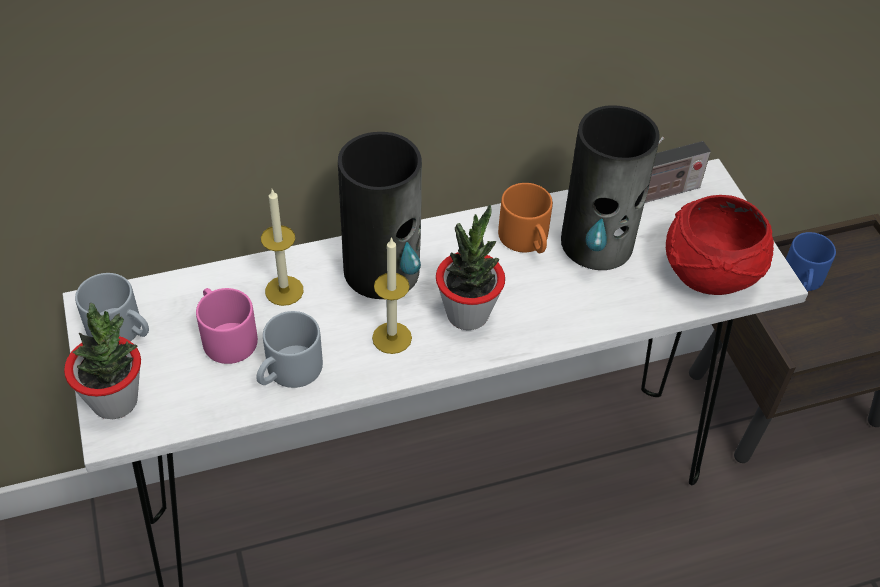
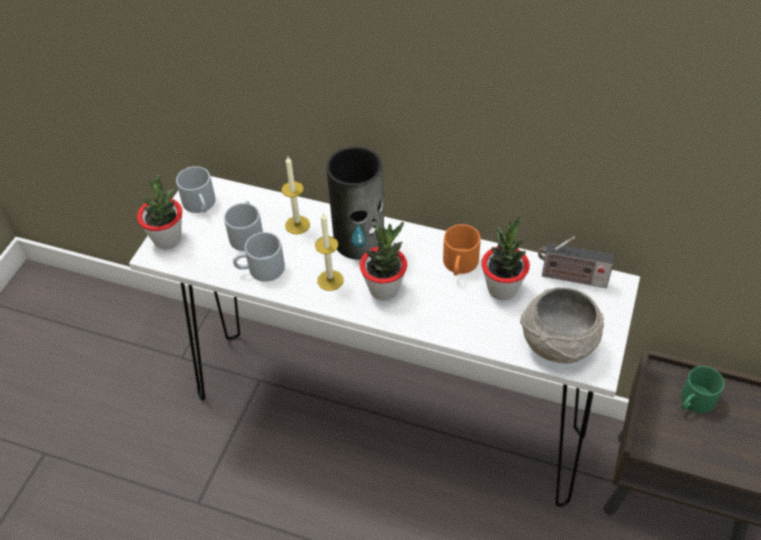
camera: 40 degrees right, 0 degrees up
(224, 336) = (246, 233): pink mug -> grey mug
(597, 243) = (502, 289): vase -> potted plant
(708, 273) = (557, 344): red bowl -> grey bowl
(803, 281) = (694, 402): blue mug -> green mug

